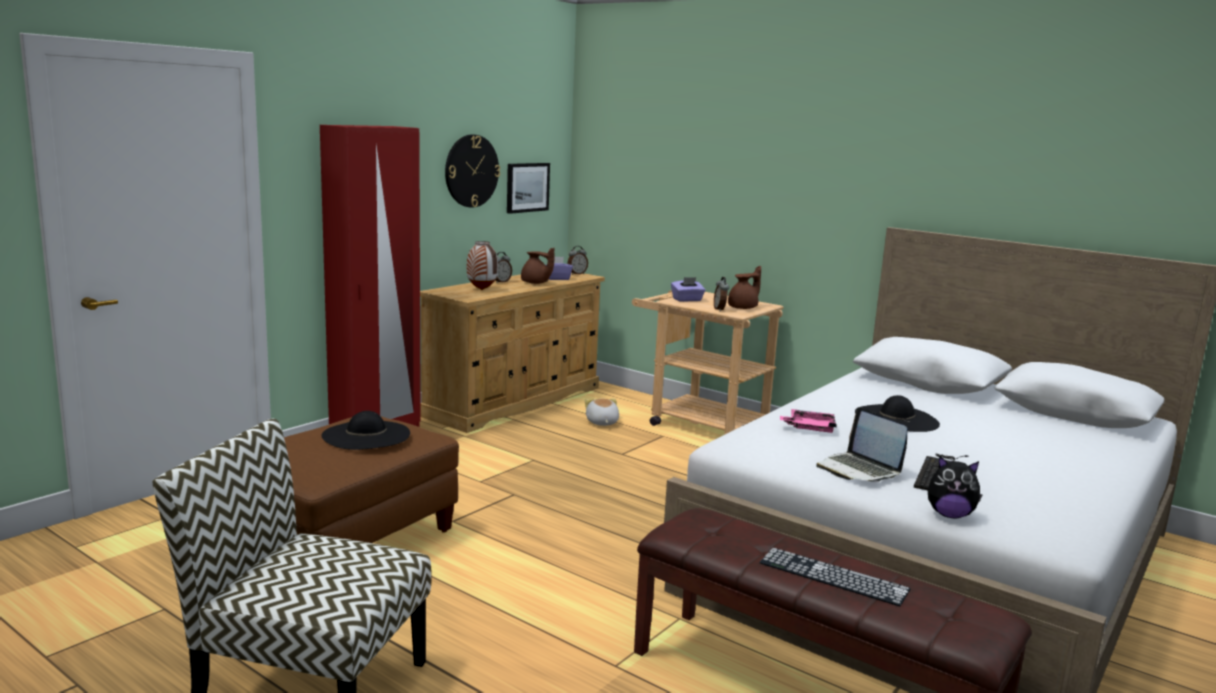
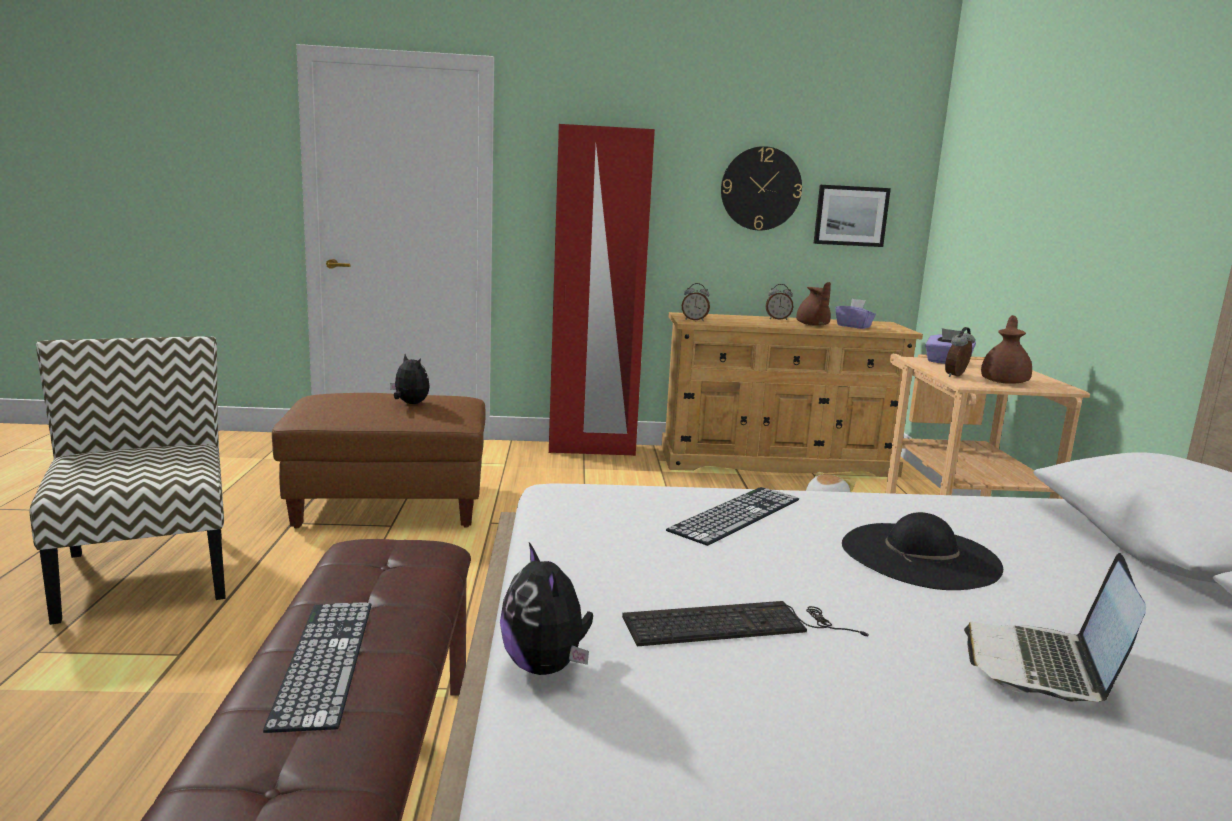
camera: 50 degrees right, 0 degrees up
(366, 435) = (410, 404): black hat -> plush toy
(481, 290) = (731, 320): vase -> none
(577, 274) = (895, 327): alarm clock -> alarm clock (694, 320)
(744, 307) = (1005, 381): brown teapot -> brown teapot turned 75 degrees counterclockwise
(809, 428) = (736, 515): pink tray -> keyboard
(859, 470) = (628, 570): laptop -> laptop (1043, 666)

